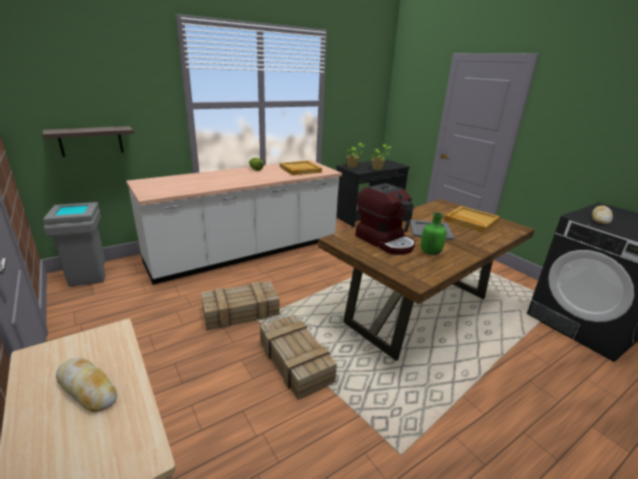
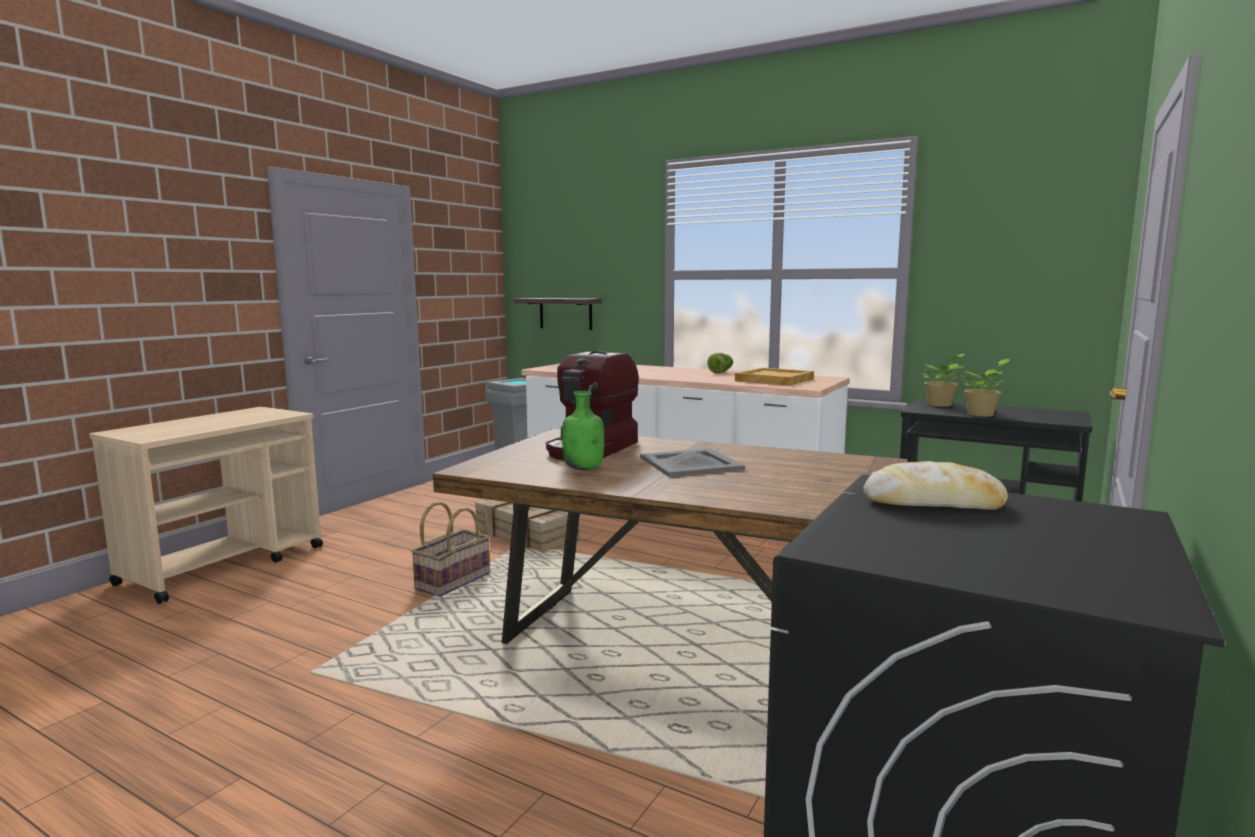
camera: 65 degrees right, 15 degrees down
(87, 389) = (220, 421): bread -> none
(294, 361) = (452, 581): crate -> basket
(470, 221) = (808, 481): beige tray -> none

